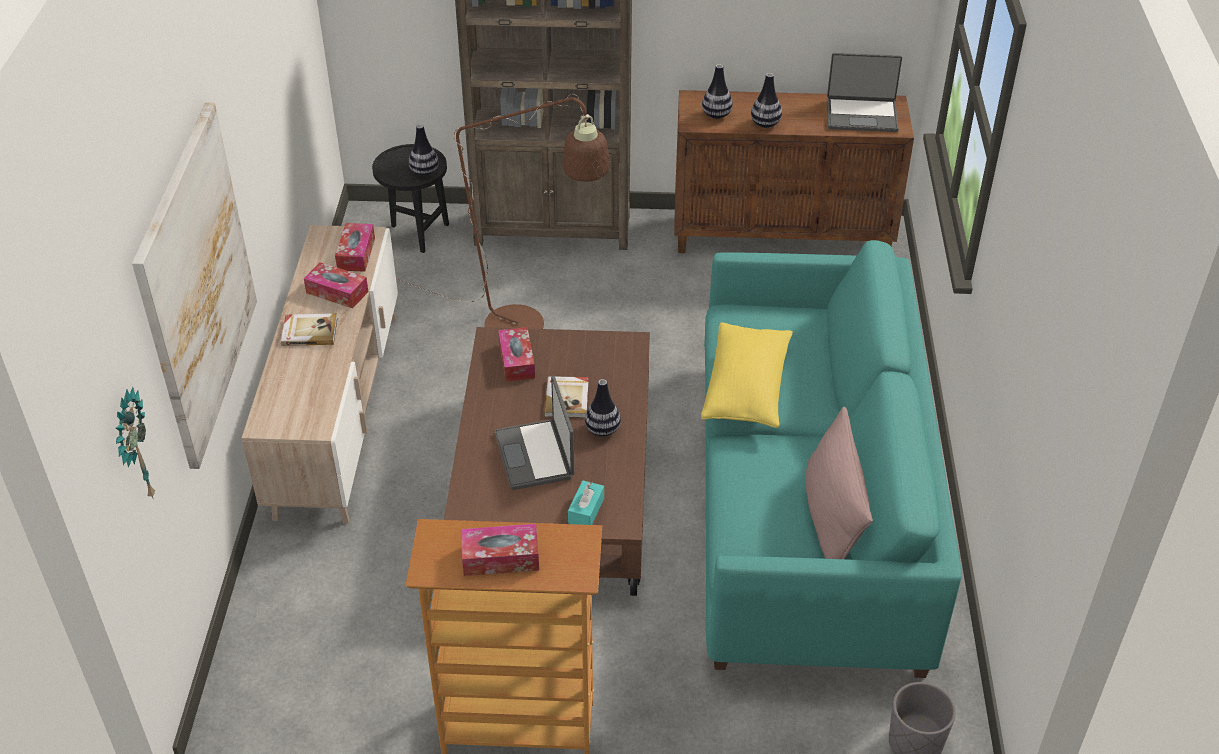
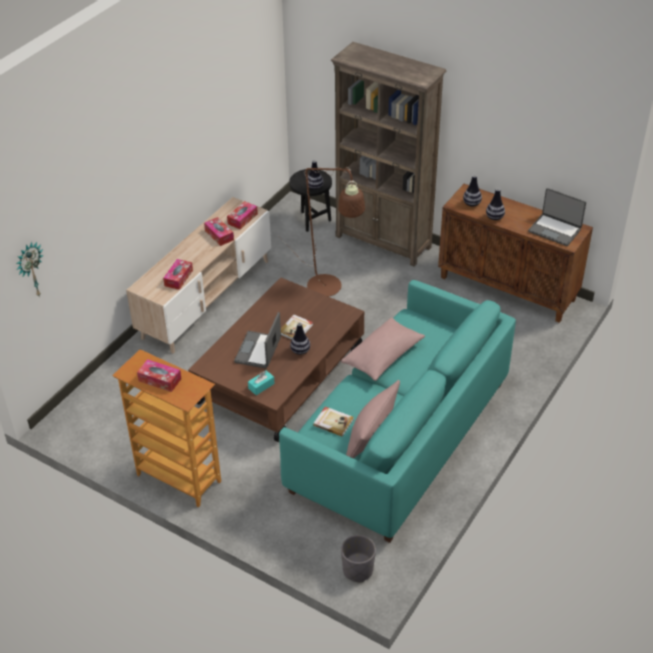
camera: 30 degrees right, 0 degrees up
(197, 284) = (111, 206): picture -> none
(309, 331) = (192, 250): book -> book (333, 422)
(517, 361) = (286, 301): tissue box -> tissue box (178, 278)
(746, 389) = (383, 357): yellow pillow -> pink pillow

